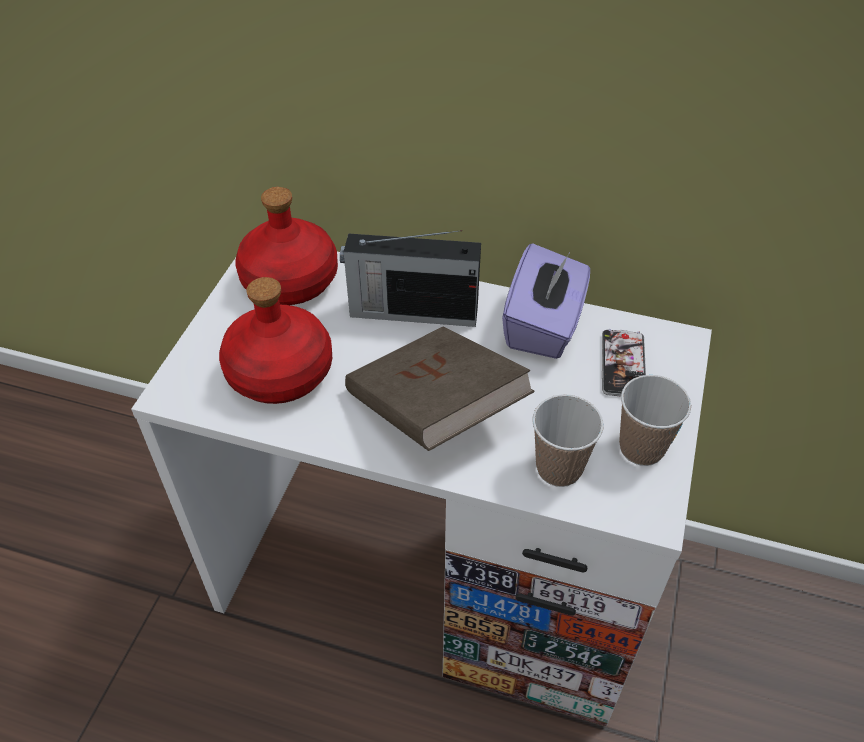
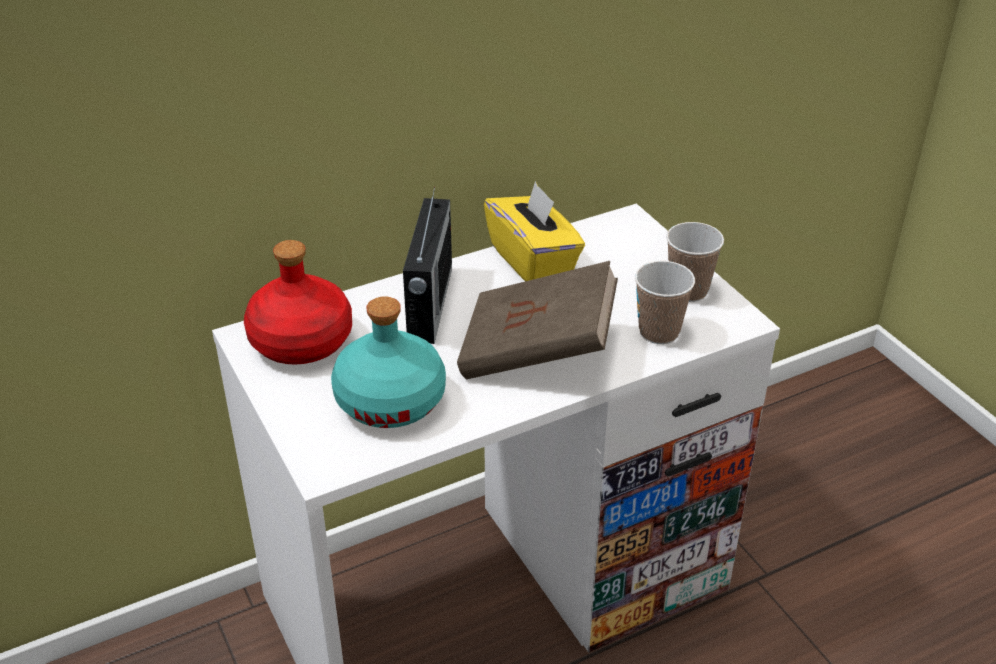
camera: 45 degrees left, 10 degrees down
(281, 372) = (390, 400): red bottle -> turquoise bottle
(411, 312) = (429, 305): radio -> radio turned 45 degrees counterclockwise
(544, 325) = (533, 260): purple tissue box -> yellow tissue box
(623, 364) = (614, 253): phone -> none

